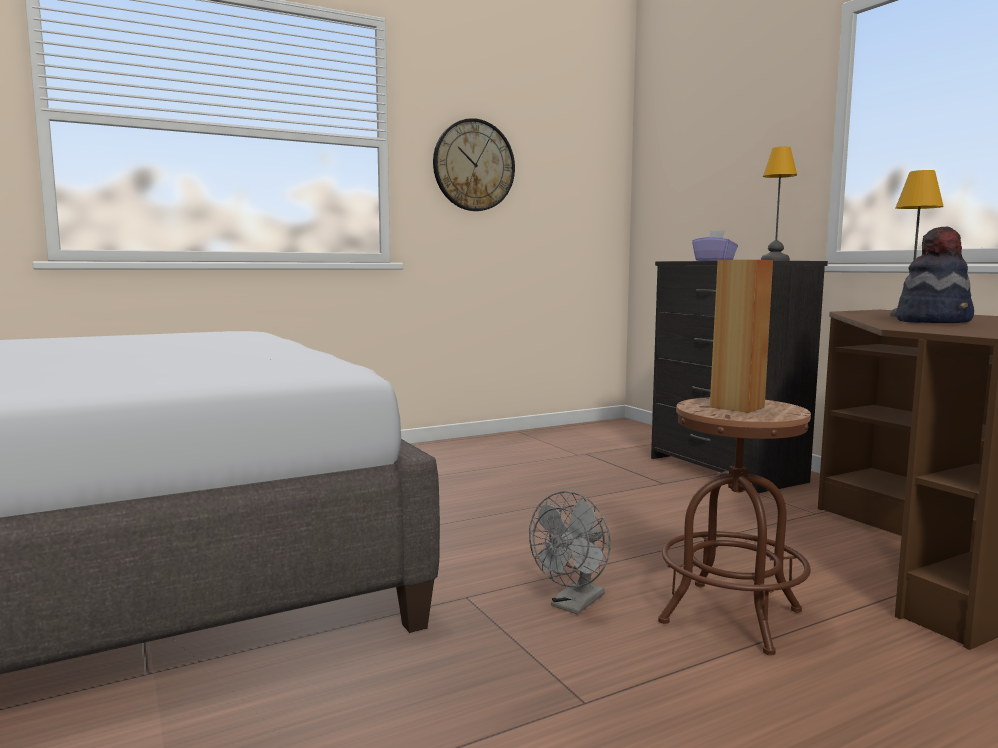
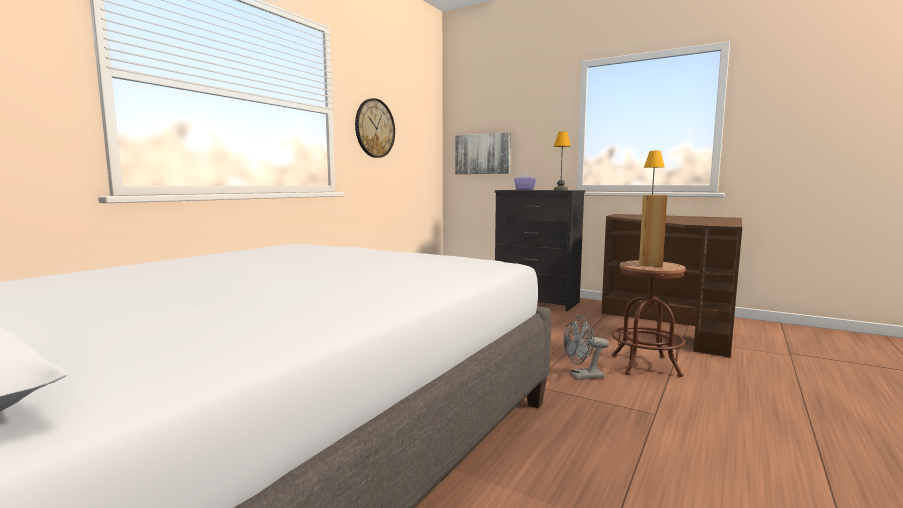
camera: 30 degrees left, 0 degrees up
(573, 605) = (582, 376): grey fan -> grey fan turned 75 degrees clockwise
(683, 199) = (483, 154): none -> picture
(934, 321) = (675, 219): hat -> none

